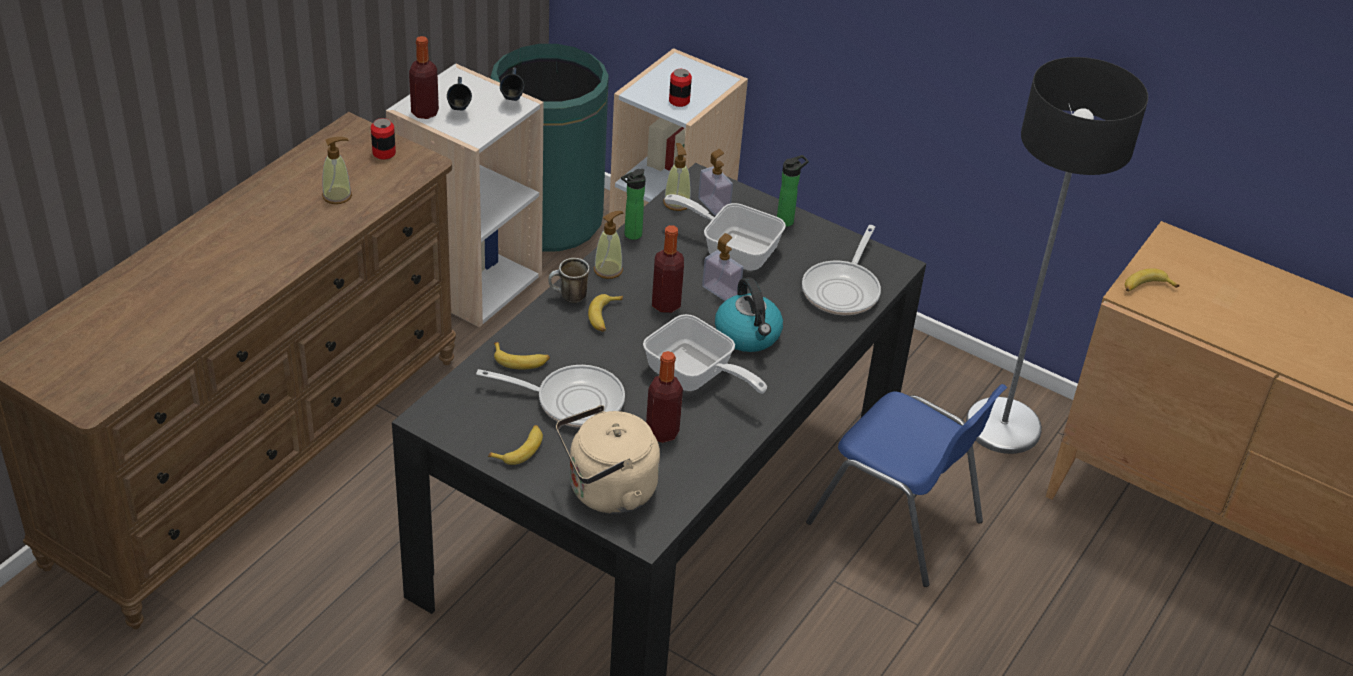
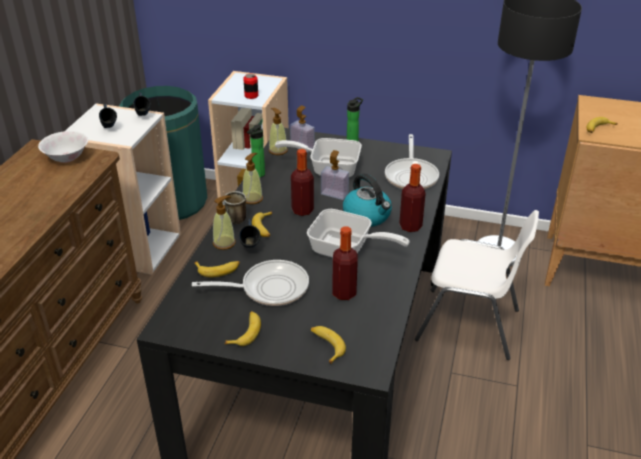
camera: 15 degrees left, 5 degrees down
(337, 196) = (41, 190): soap dispenser -> soap dispenser (224, 243)
(384, 153) = (67, 158): can -> white bowl
(425, 112) = (85, 133): bottle -> bottle (410, 226)
(573, 342) = (250, 249): none -> blue mug
(607, 492) = (326, 346): beige kettle -> banana
(897, 523) = (469, 325): blue chair -> white chair

